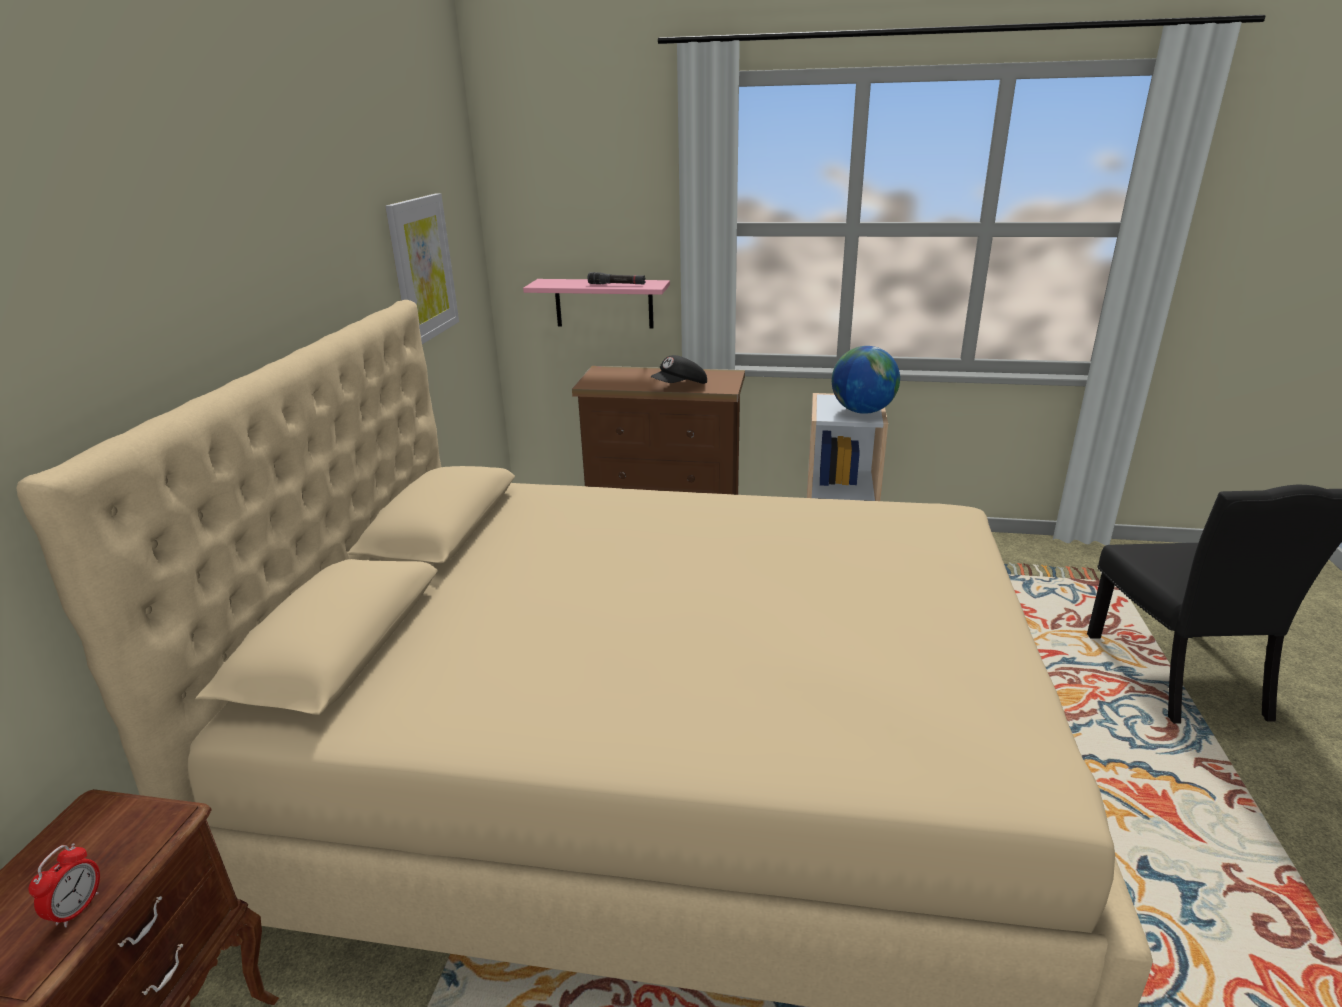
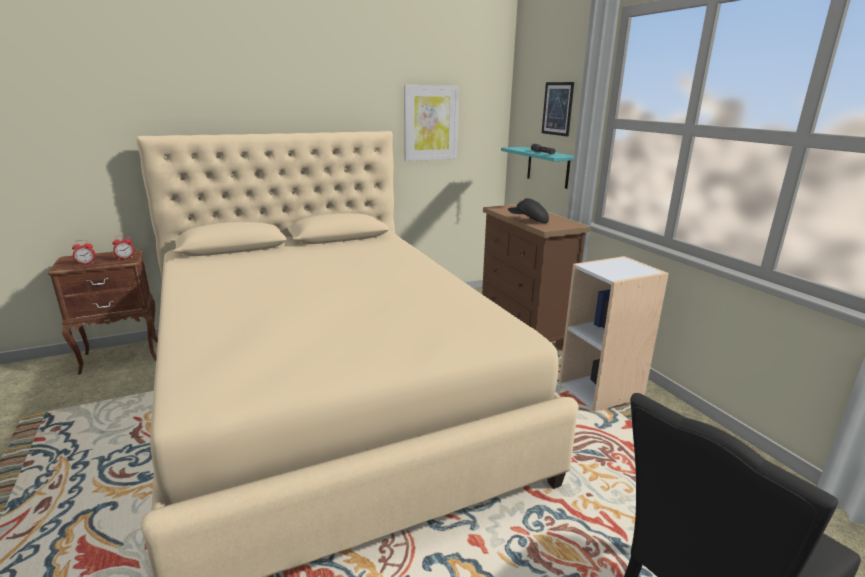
camera: 55 degrees right, 5 degrees down
(143, 822) = (125, 258): none -> alarm clock
(604, 303) = (548, 167): pink shelf -> turquoise shelf
(608, 215) = (557, 108): none -> picture
(862, 411) = (620, 272): globe -> none

